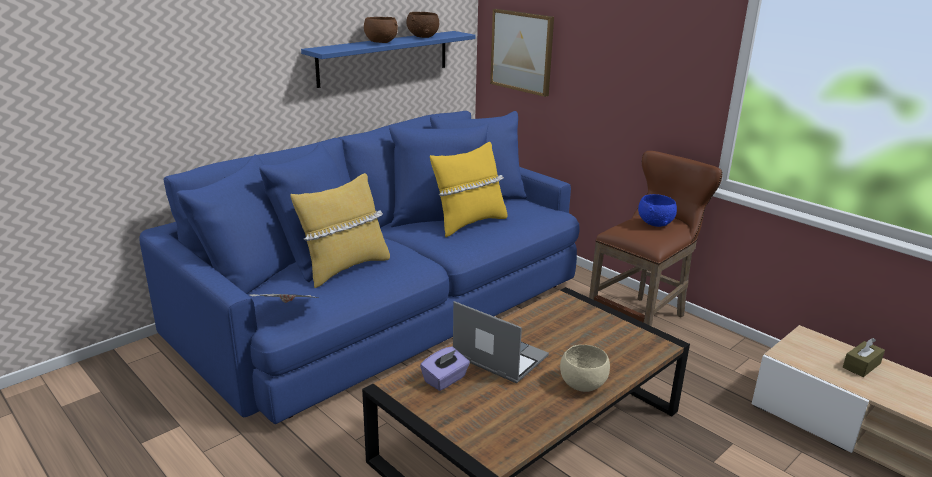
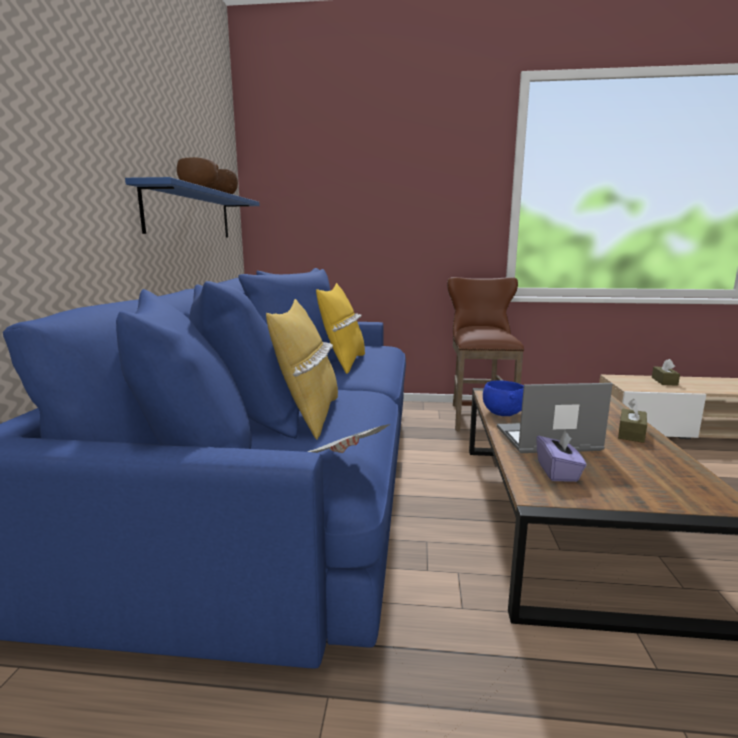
camera: 40 degrees left, 10 degrees down
(522, 51) = (299, 219): picture -> none
(583, 385) = (631, 433): beige bowl -> brown tissue box
(655, 223) = (486, 328): blue bowl -> blue bowl (502, 413)

